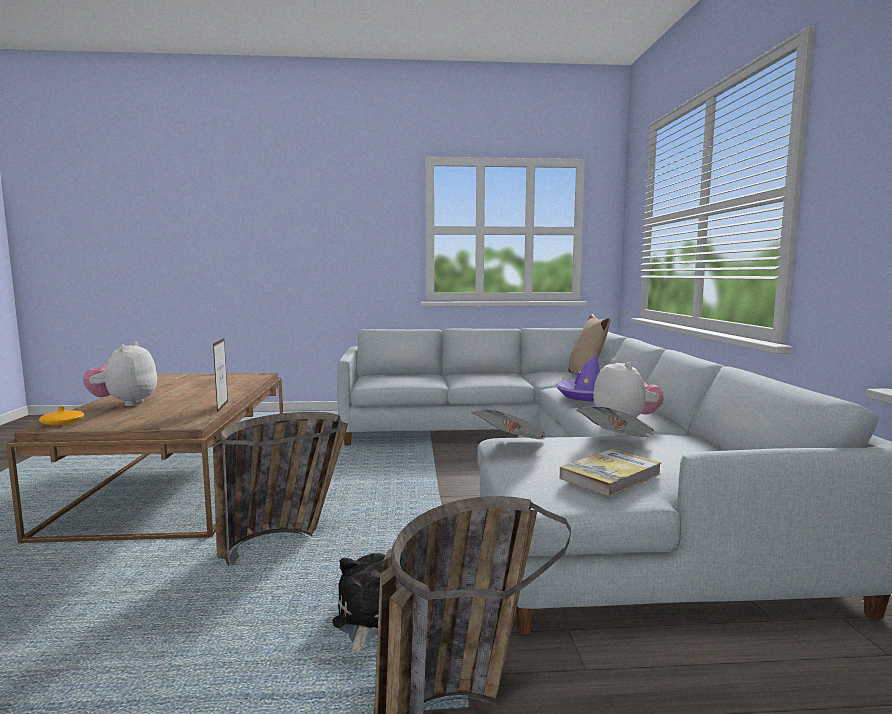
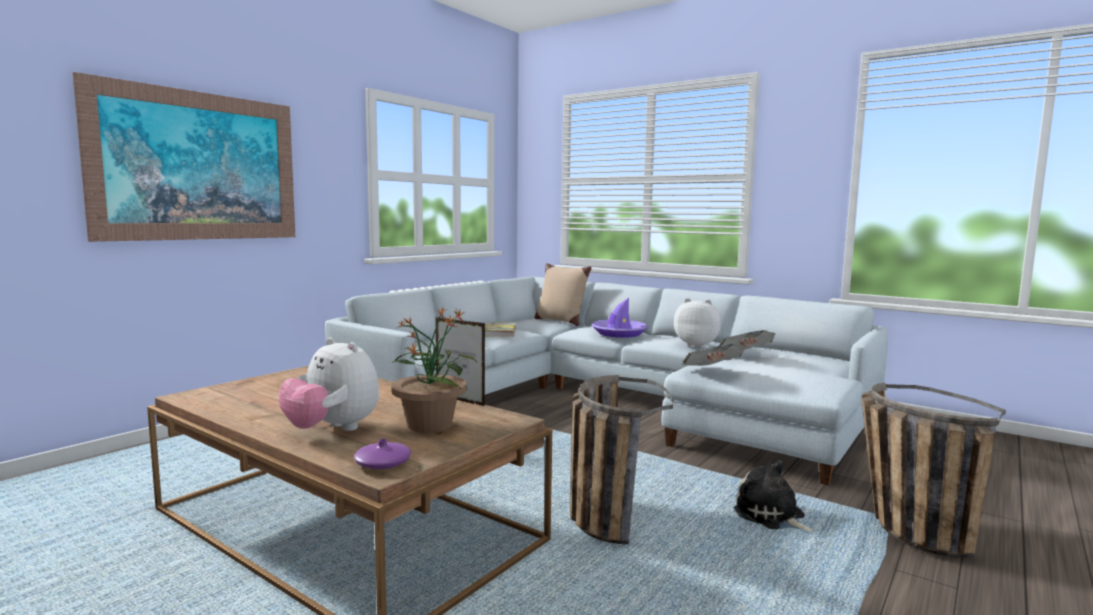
camera: 50 degrees left, 0 degrees up
(62, 423) = (383, 463): orange vase -> purple vase
(156, 413) = (430, 424): none -> potted plant
(284, 232) = (199, 166): none -> picture
(610, 476) = (806, 372): book -> book (500, 332)

